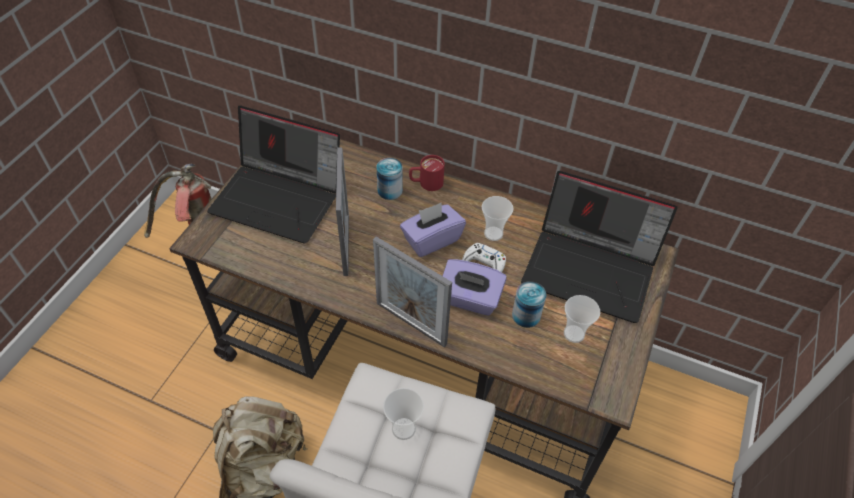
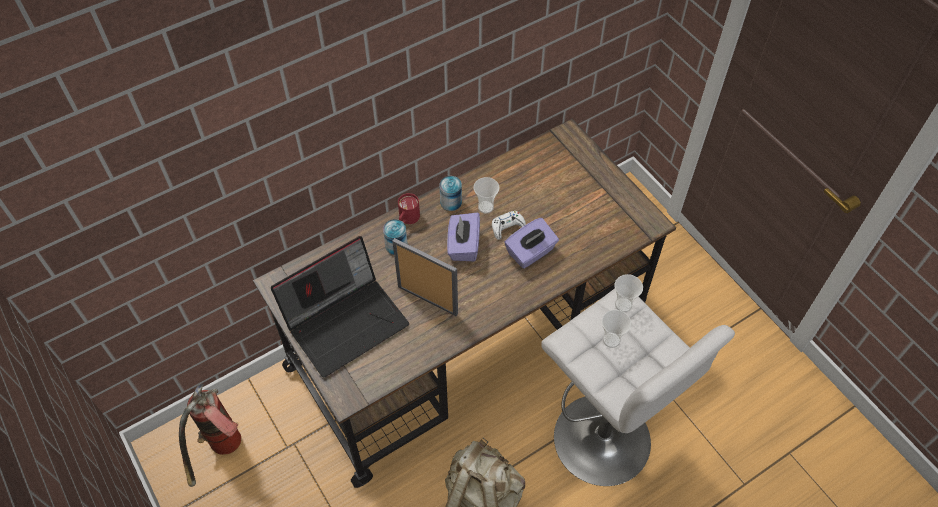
camera: 55 degrees left, 5 degrees up
(411, 323) = (526, 297): picture frame -> none
(526, 315) = (565, 229): can -> can (451, 202)
(574, 334) = (596, 213): cup -> cup (623, 305)
(591, 269) = (555, 173): laptop -> none

